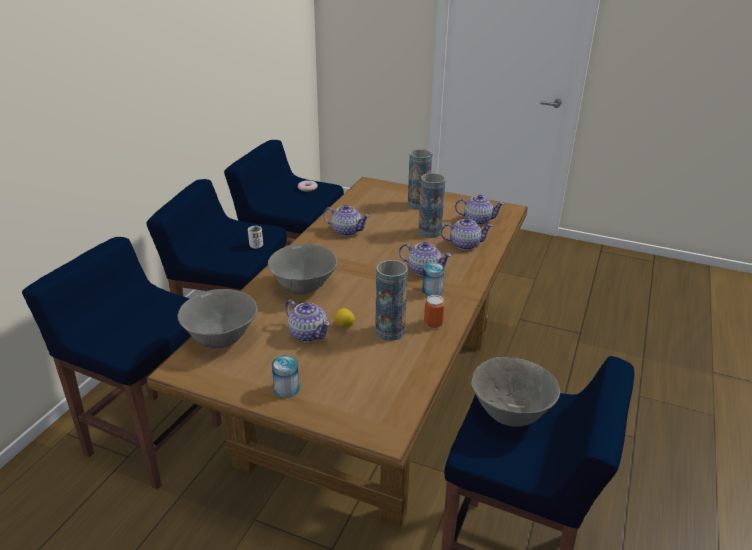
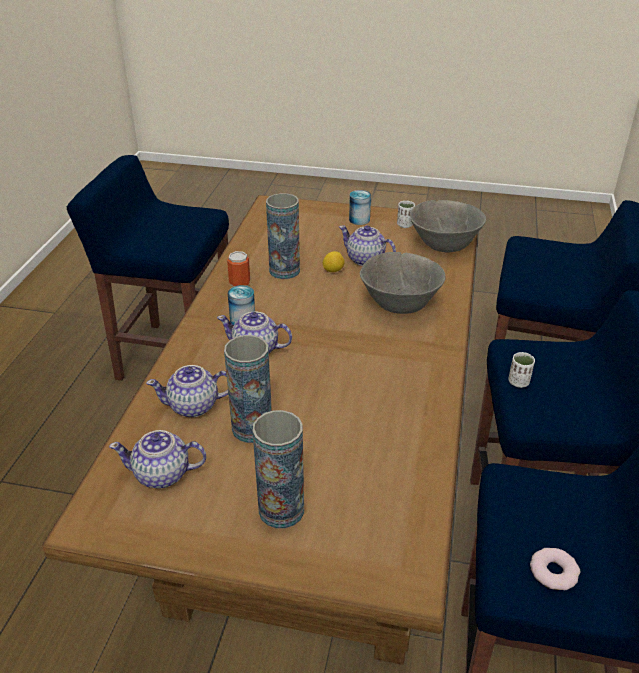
camera: 170 degrees right, 5 degrees up
(240, 374) = (405, 225): none -> white cup
(346, 231) = (393, 410): teapot -> none
(510, 414) = (174, 236): grey bowl -> none

